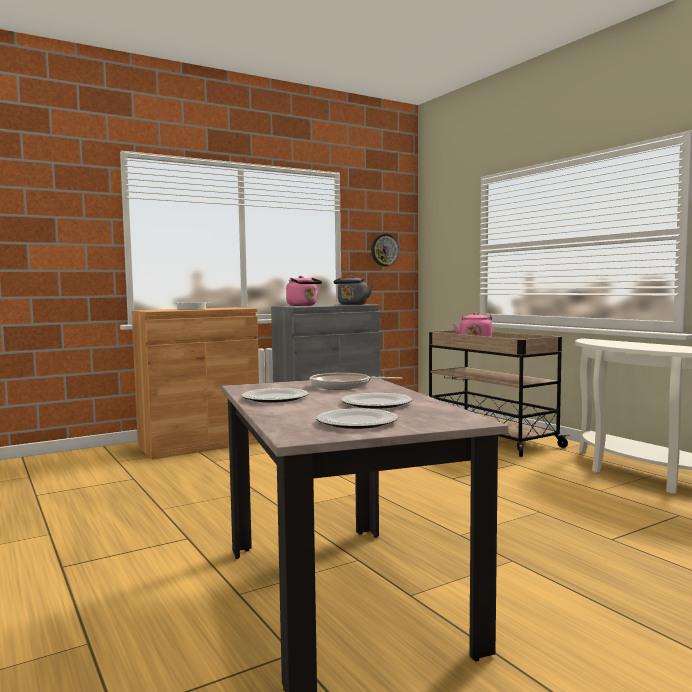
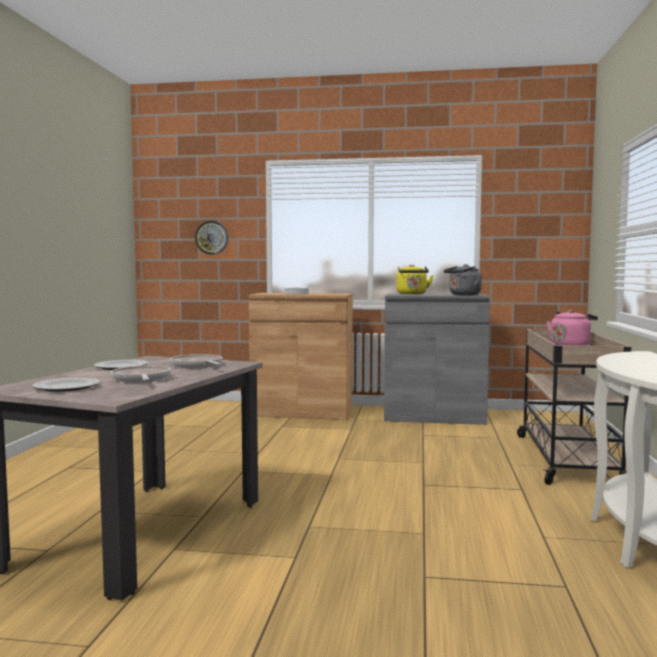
camera: 40 degrees right, 0 degrees up
(303, 305) = (412, 294): pink kettle -> yellow kettle
(377, 404) = (141, 379): plate -> frying pan
(384, 250) = (539, 235): wall clock -> wall clock (211, 237)

